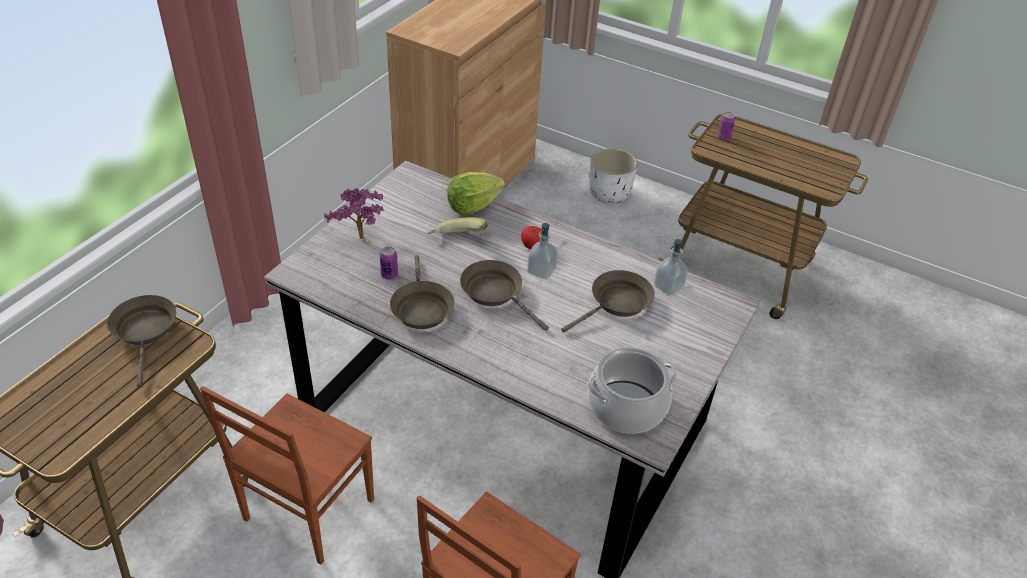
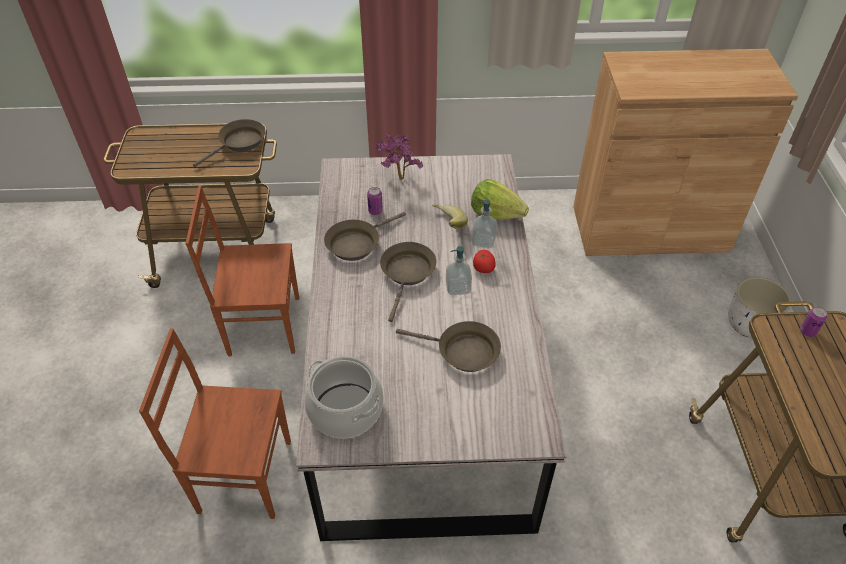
camera: 60 degrees right, 5 degrees up
(668, 287) = (517, 378): soap dispenser -> soap dispenser (483, 241)

